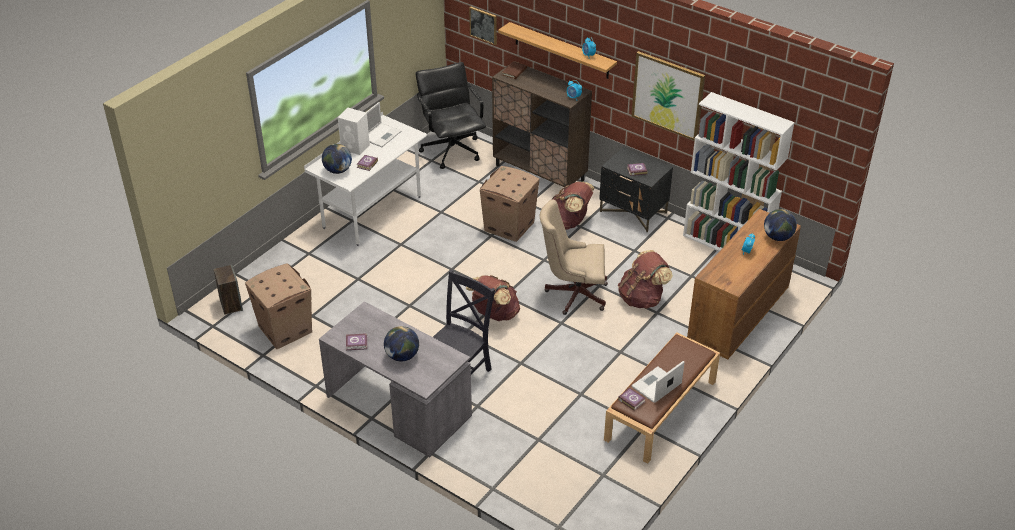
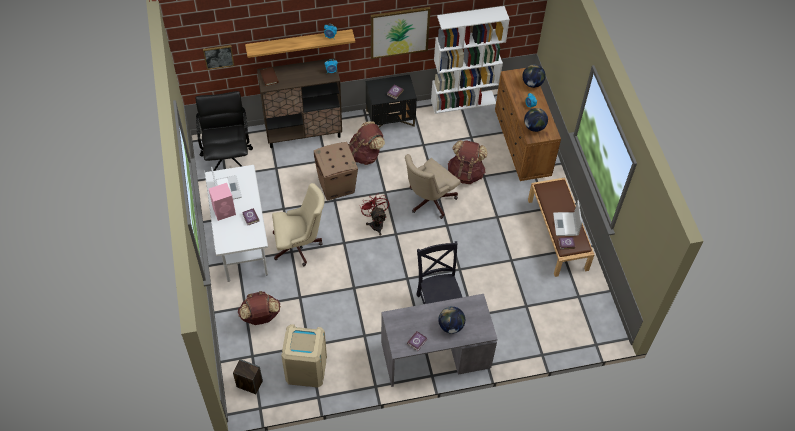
camera: 50 degrees left, 15 degrees up
(285, 329) = (306, 369): cardboard box -> beige trash can
(338, 170) = (239, 237): globe -> globe (534, 127)
(356, 147) = (225, 211): white speaker -> pink speaker
(413, 245) = (300, 246): none -> beige office chair
(452, 150) = (228, 158): black office chair -> black office chair turned 60 degrees clockwise
(494, 314) = (406, 251): brown backpack -> brown backpack (260, 317)
(500, 275) = (376, 223): none -> red fan

